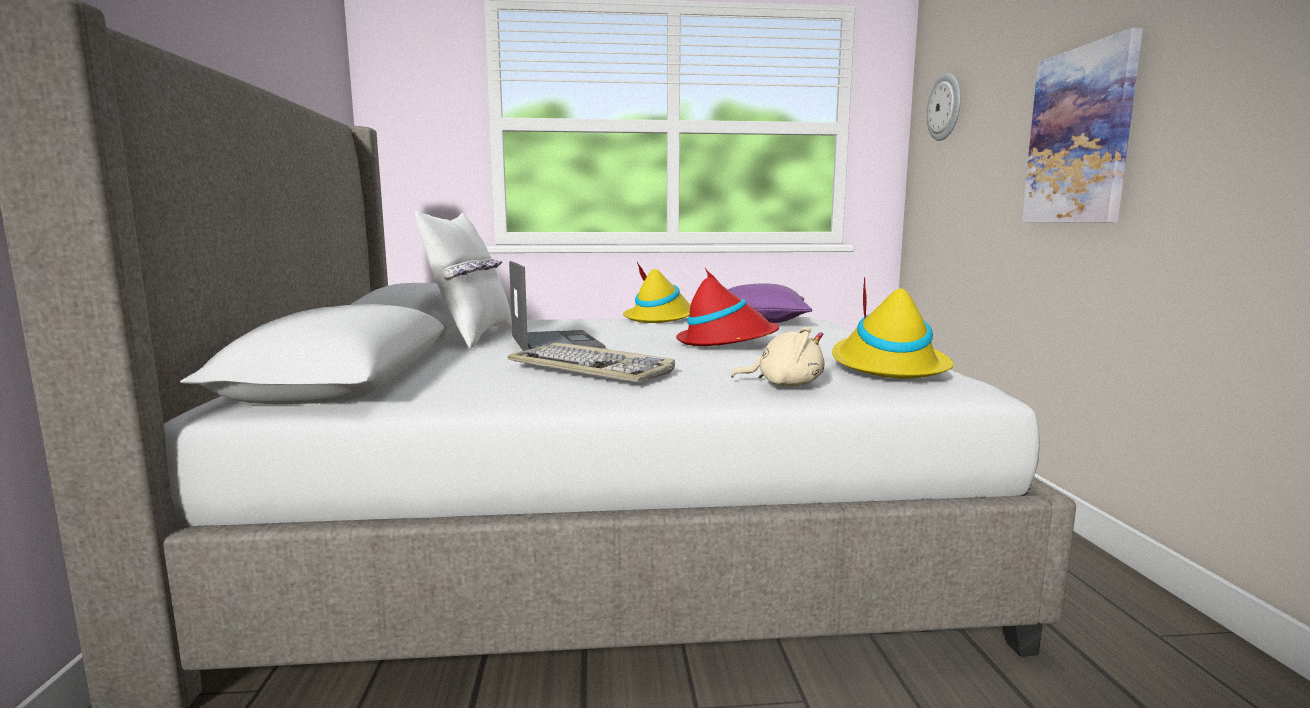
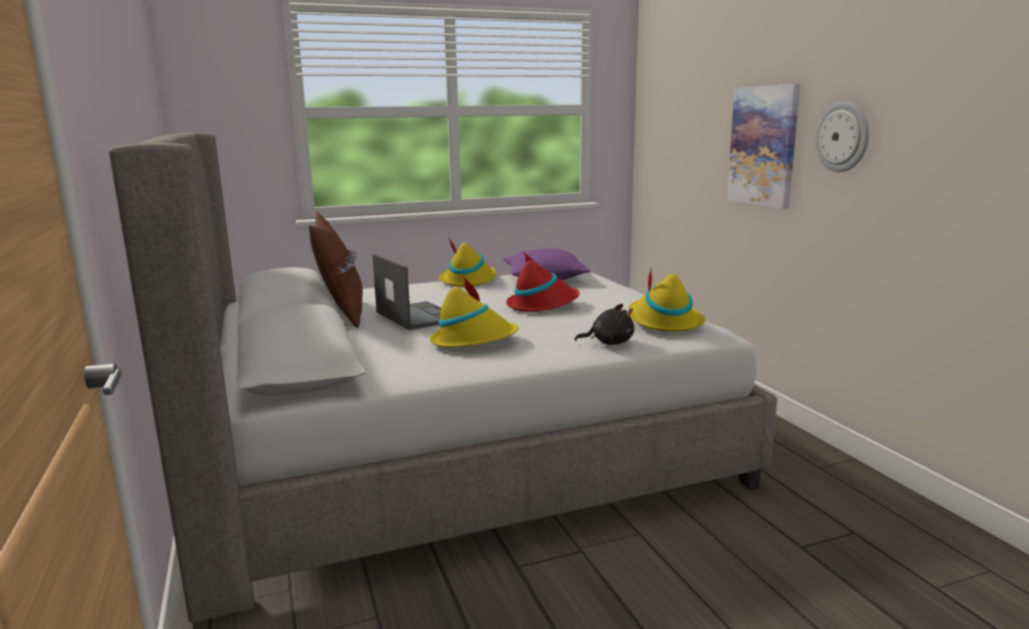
camera: 15 degrees left, 5 degrees up
(472, 337) = (341, 315): white pillow -> brown pillow
(592, 369) = (473, 340): keyboard -> yellow hat
(784, 385) = (609, 343): beige plush toy -> black plush toy
(945, 107) = (665, 99): wall clock -> wall clock (843, 137)

